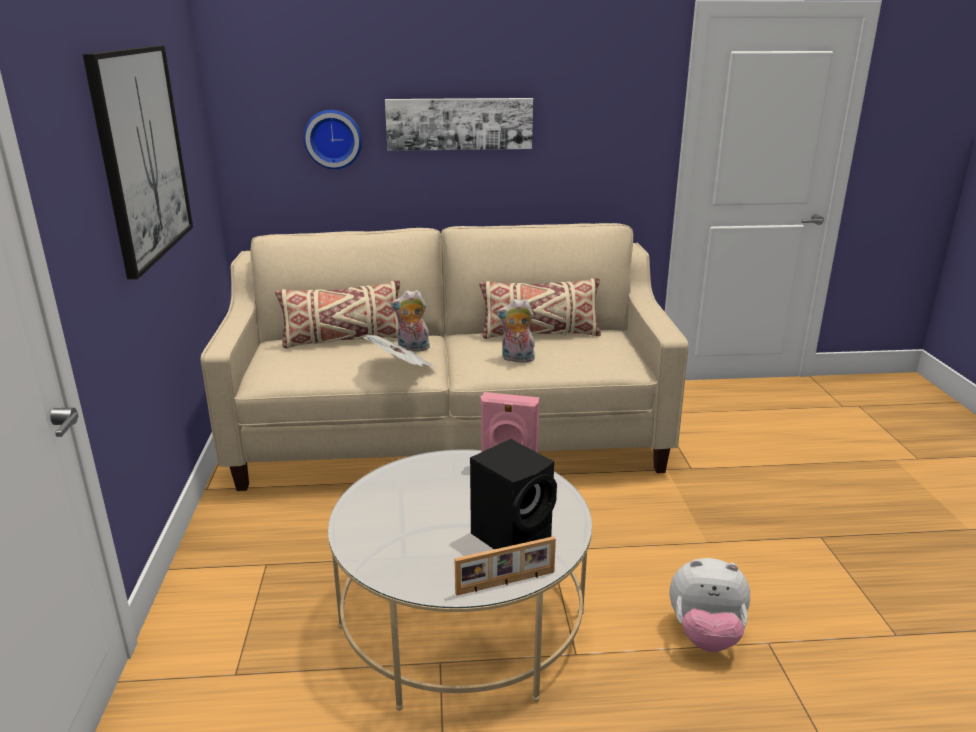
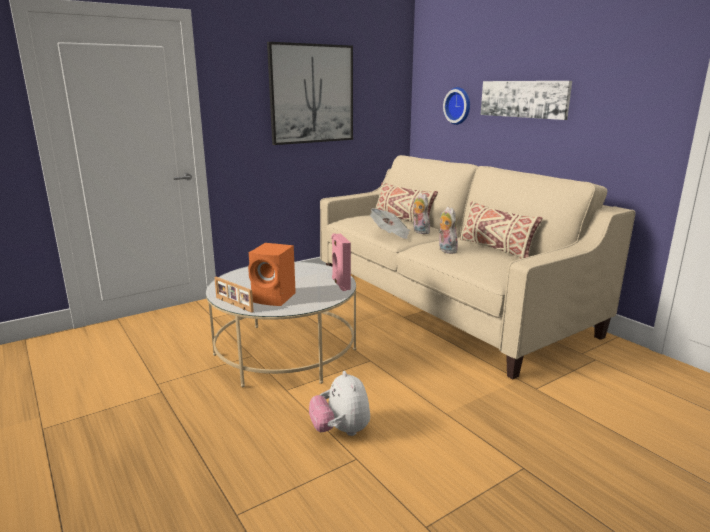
camera: 60 degrees right, 5 degrees down
(513, 536) = (275, 298): black speaker -> orange speaker

